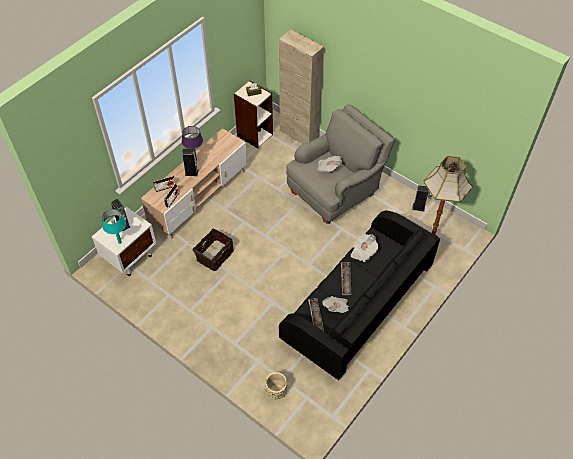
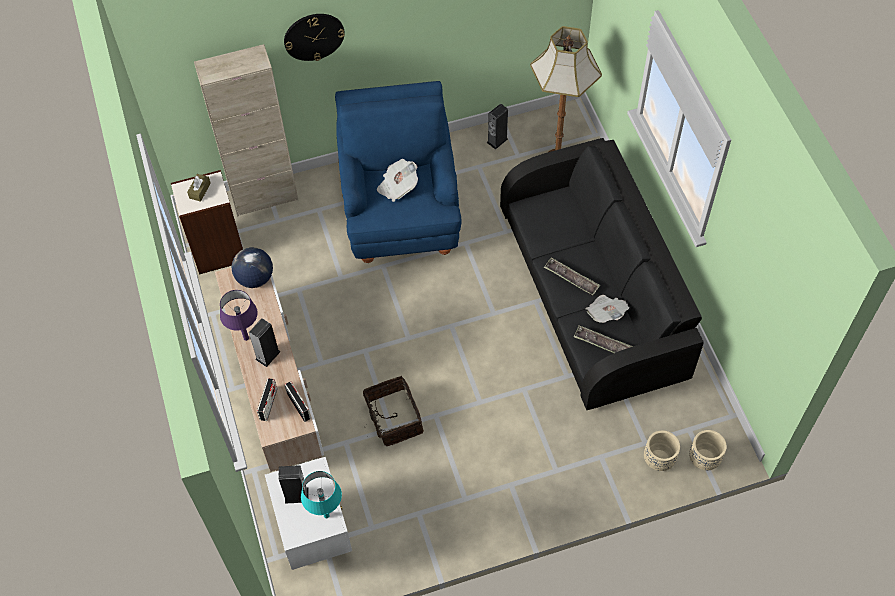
camera: 55 degrees left, 5 degrees up
(230, 144) = (255, 278): none -> globe
(293, 415) = (704, 459): none -> beige planter
(335, 192) = (401, 214): grey armchair -> blue armchair
(350, 63) = (314, 36): none -> wall clock
(363, 252) = (542, 235): newspaper -> none

